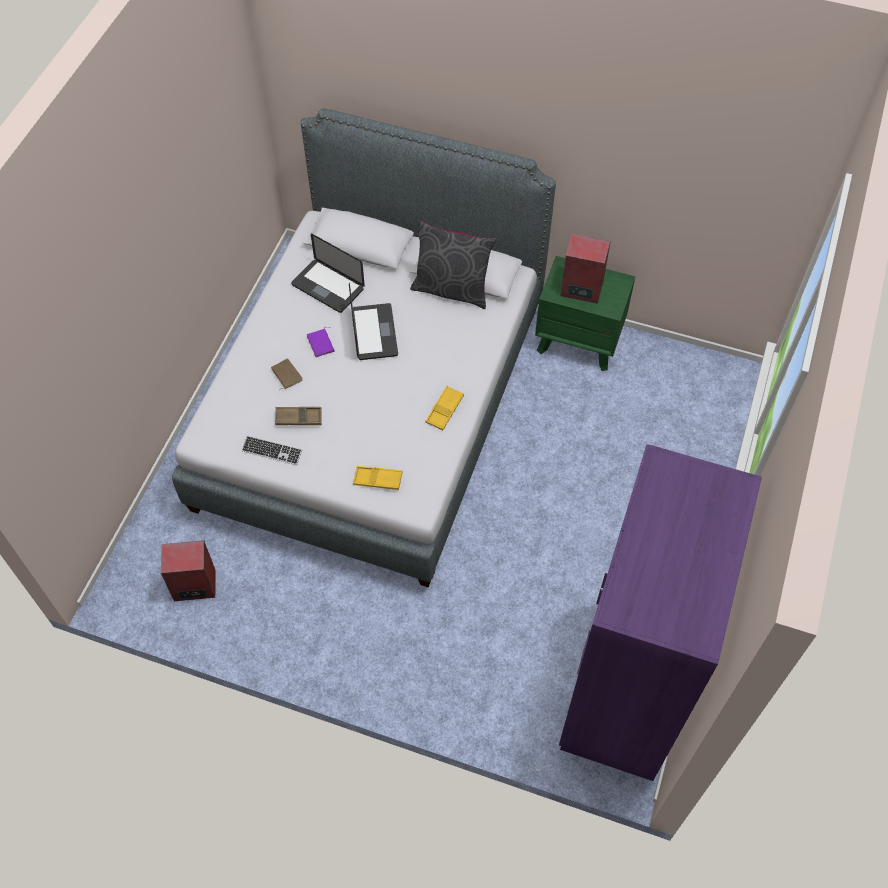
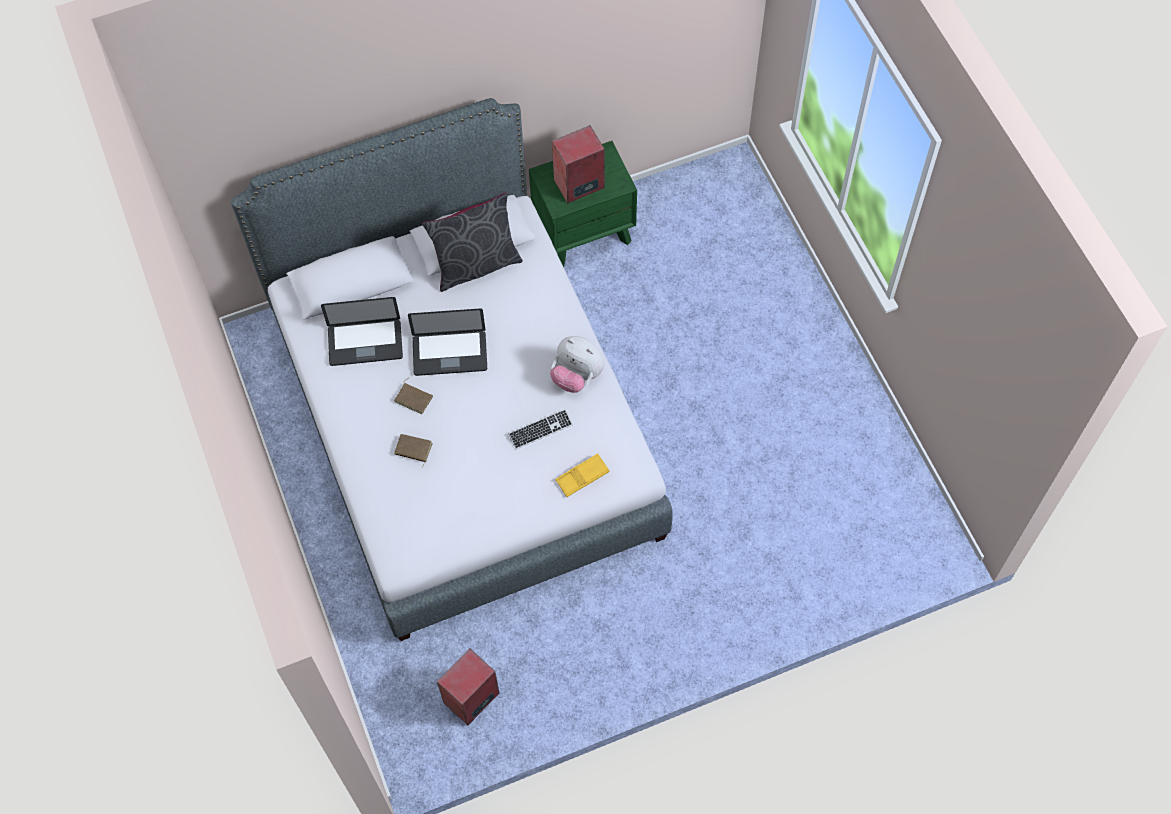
camera: 40 degrees left, 5 degrees up
(272, 451) = (470, 523): keyboard -> keyboard (540, 430)
(298, 418) = (464, 478): brown tray -> none
(321, 344) = (414, 398): purple book -> brown book
(374, 332) = (450, 354): laptop -> laptop turned 135 degrees clockwise
(444, 410) = (577, 376): yellow tray -> plush toy
(625, 686) = (883, 491): purple wardrobe -> none

